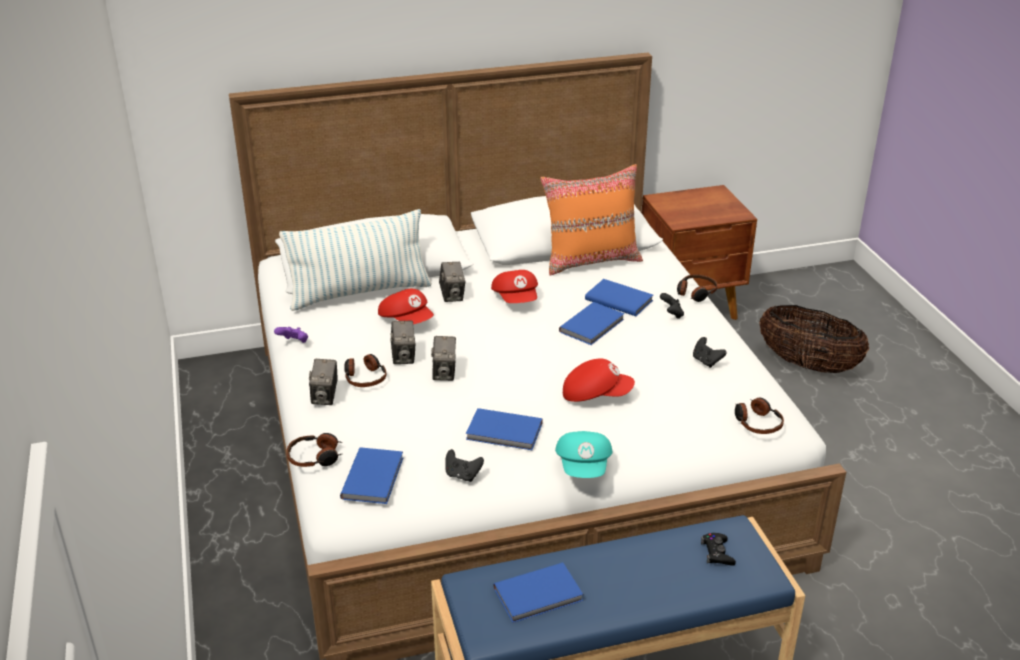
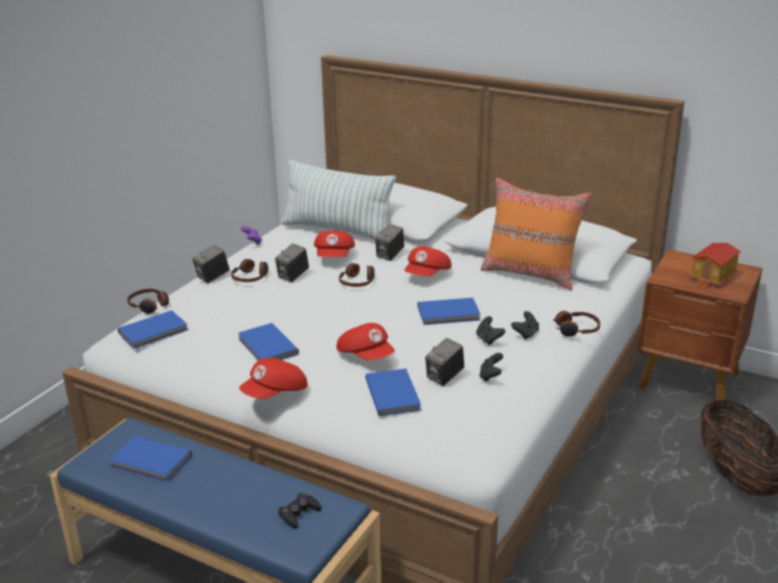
camera: 45 degrees right, 5 degrees down
(444, 373) = (298, 296): camera -> camera (444, 377)
(462, 475) = (200, 357): black game controller -> black game controller (488, 339)
(584, 467) = (275, 393): turquoise cap -> red cap
(619, 299) = (502, 306): blue book -> blue book (394, 394)
(708, 207) = (713, 278): none -> toy house
(757, 422) = (449, 436): headphones -> headphones (358, 281)

